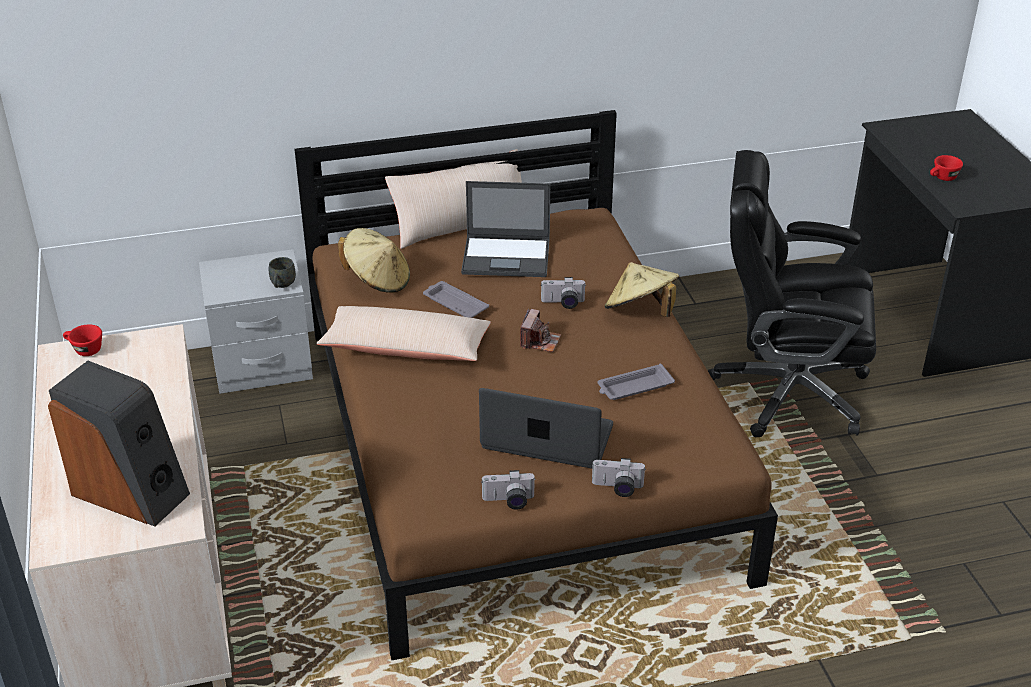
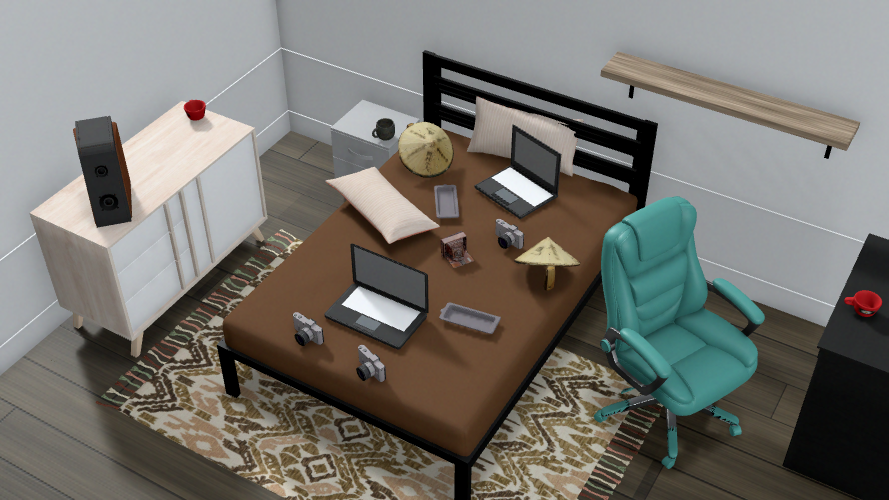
camera: 45 degrees right, 5 degrees up
(547, 438) = (376, 317): laptop -> laptop turned 150 degrees clockwise
(685, 55) = (729, 105): none -> shelf
(786, 391) = (663, 406): black office chair -> turquoise office chair

